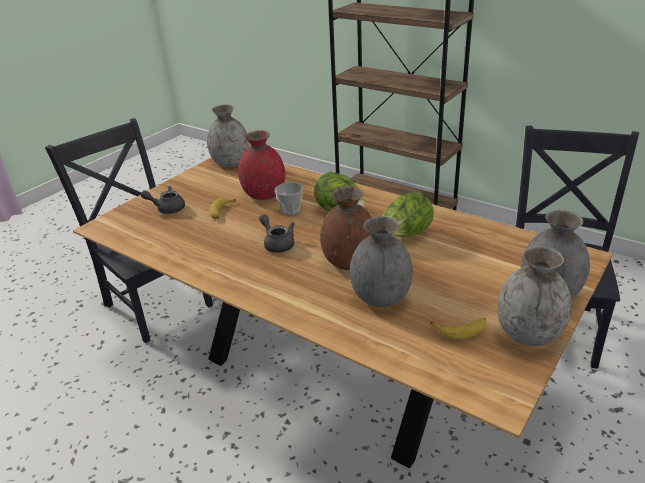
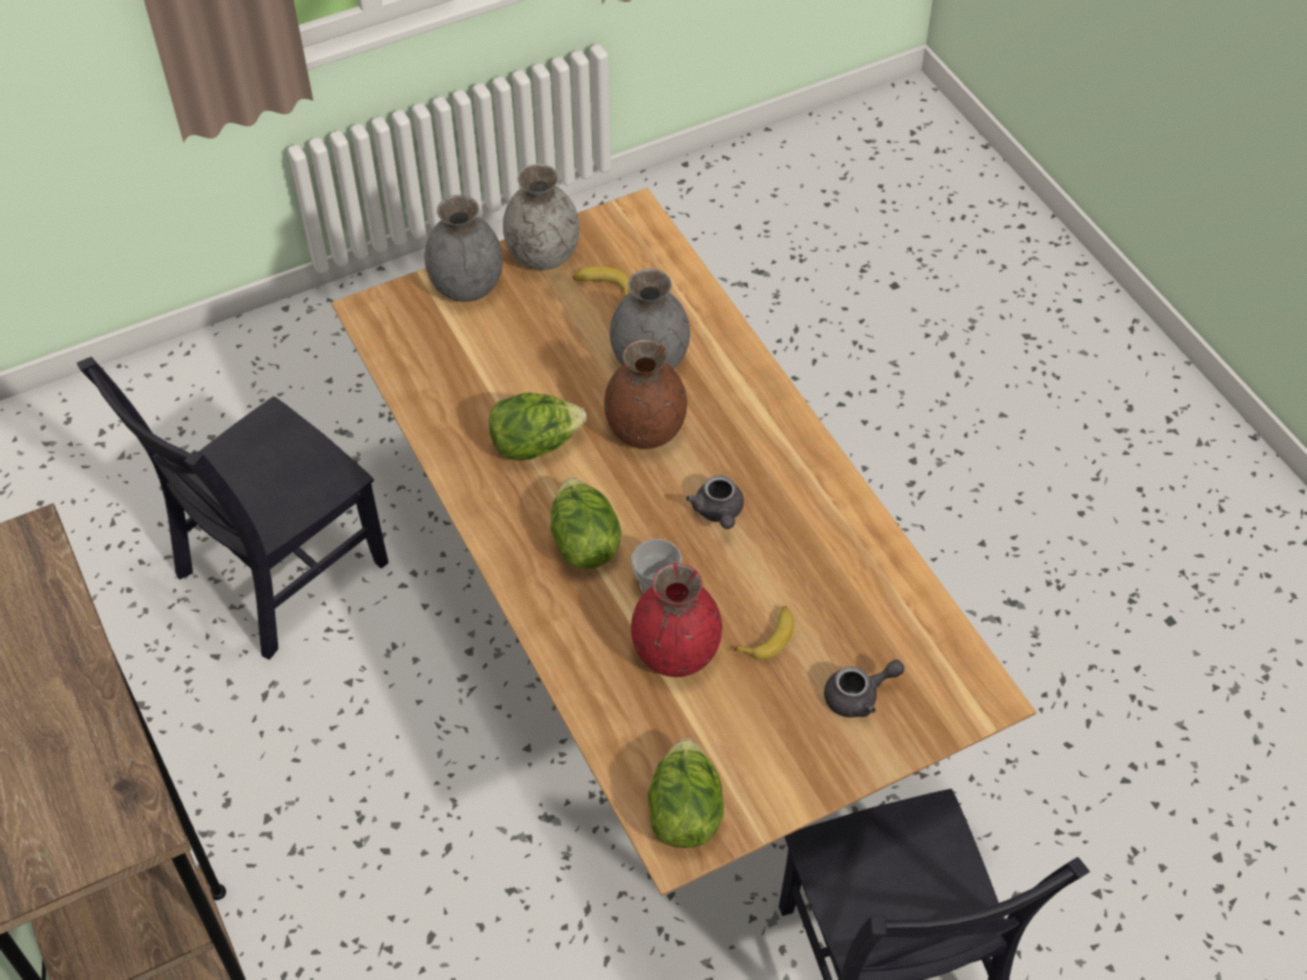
camera: 155 degrees left, 20 degrees up
(167, 208) = (859, 696): grey teapot -> grey teapot turned 45 degrees counterclockwise
(231, 163) = (684, 812): grey vase -> lettuce

